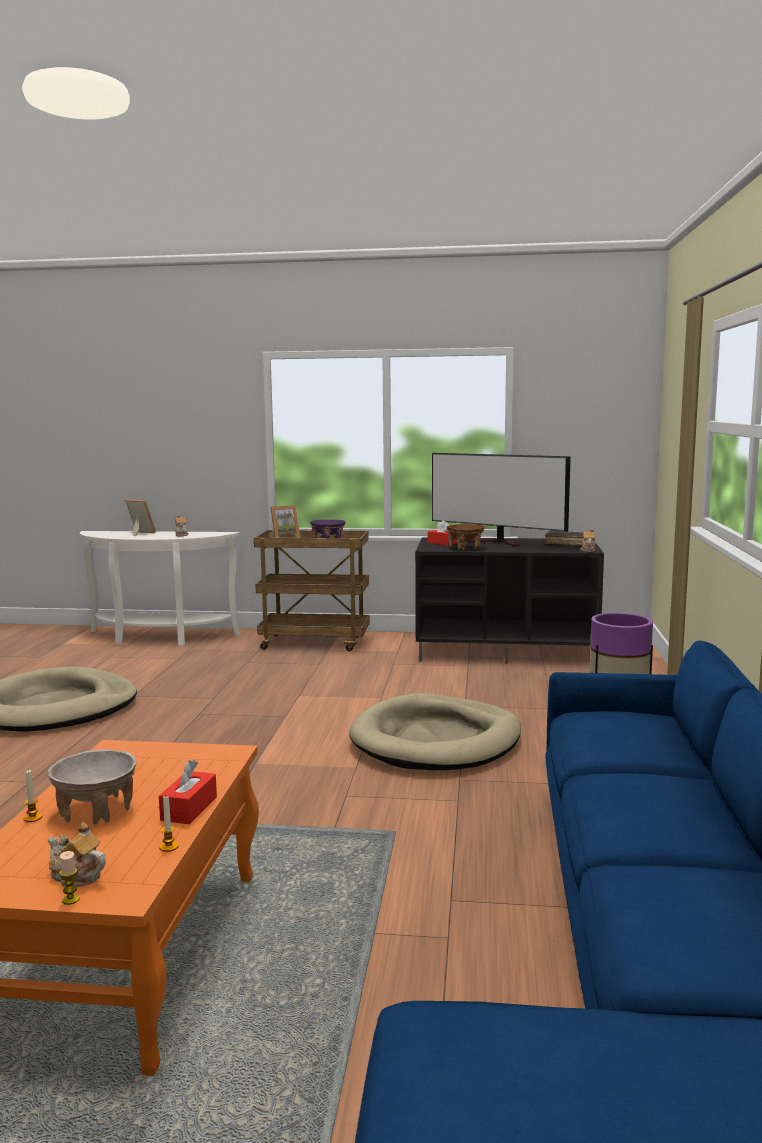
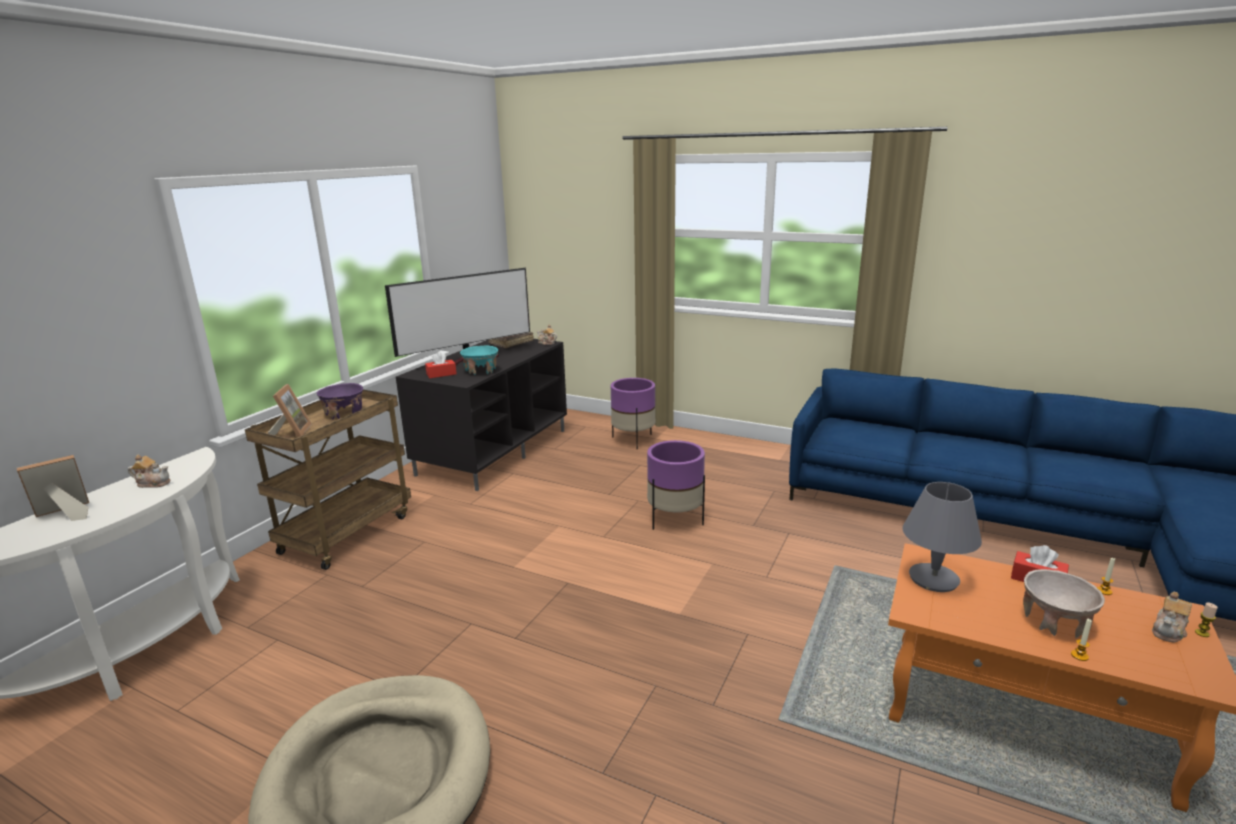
camera: 70 degrees left, 10 degrees up
(178, 757) = (933, 579): none -> grey table lamp
(436, 740) = (675, 519): beige dog bed -> purple planter
(465, 548) = (481, 371): brown bowl -> turquoise bowl

